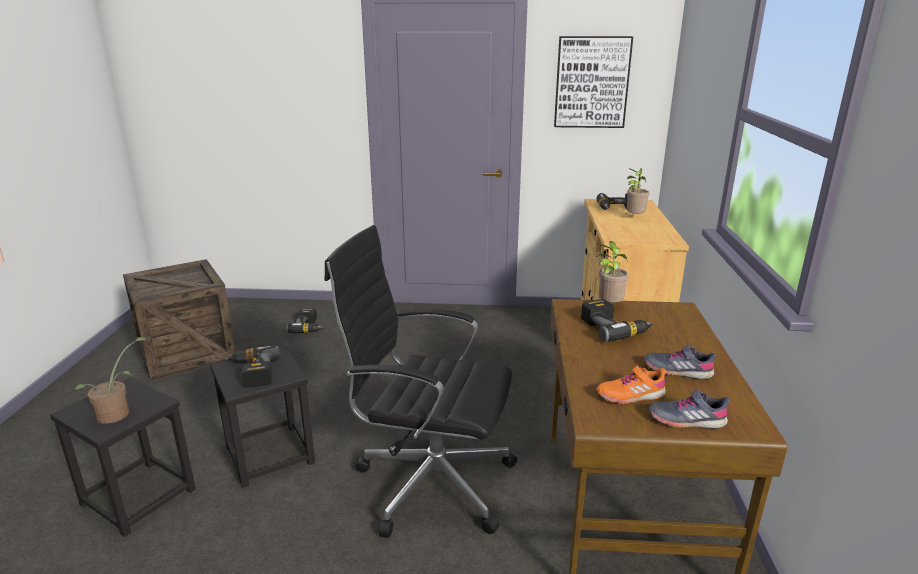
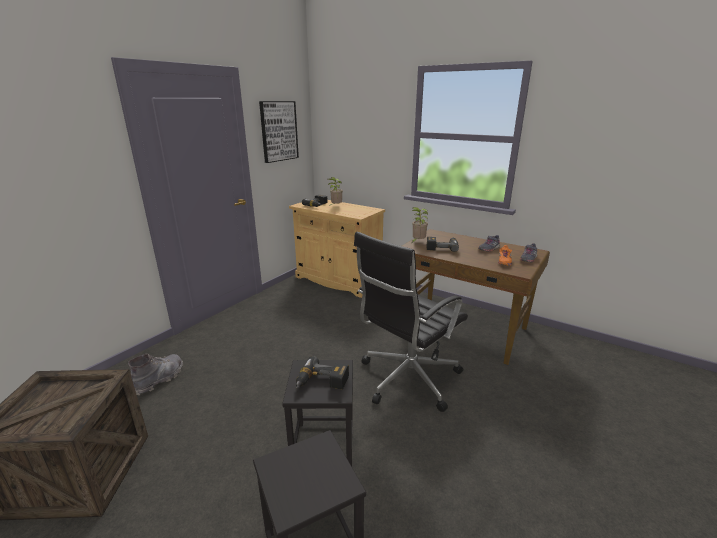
camera: 60 degrees left, 0 degrees up
(118, 413) = (322, 472): potted plant -> none
(309, 327) = (160, 379): power drill -> grey boot

